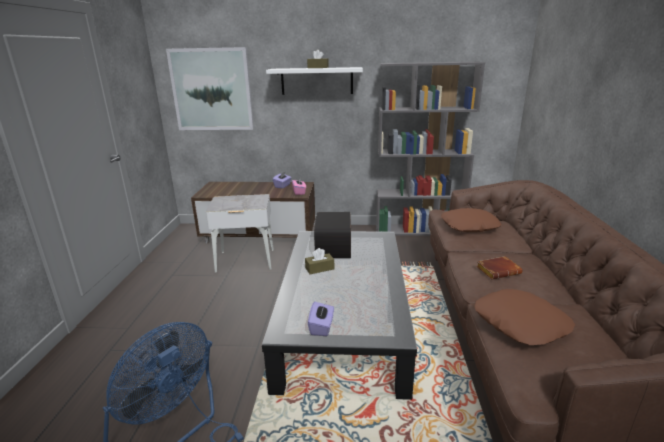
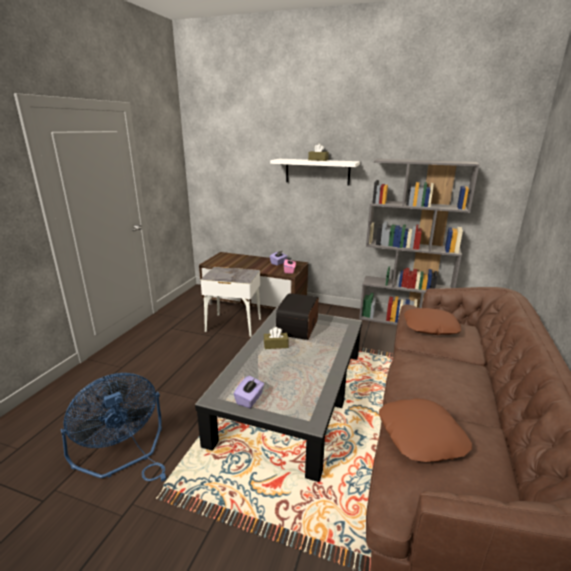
camera: 15 degrees right, 0 degrees up
(212, 90) = (228, 174): picture -> none
(498, 270) = (431, 378): brown book -> none

